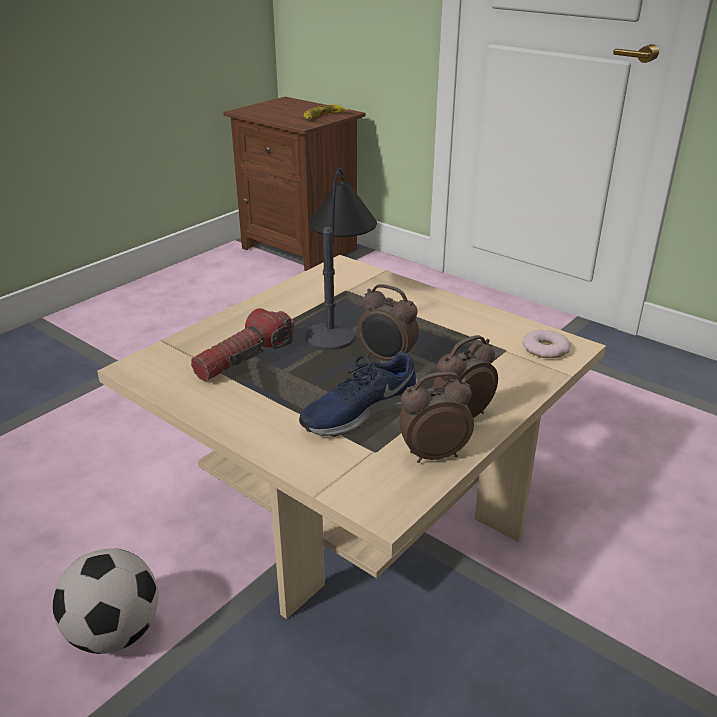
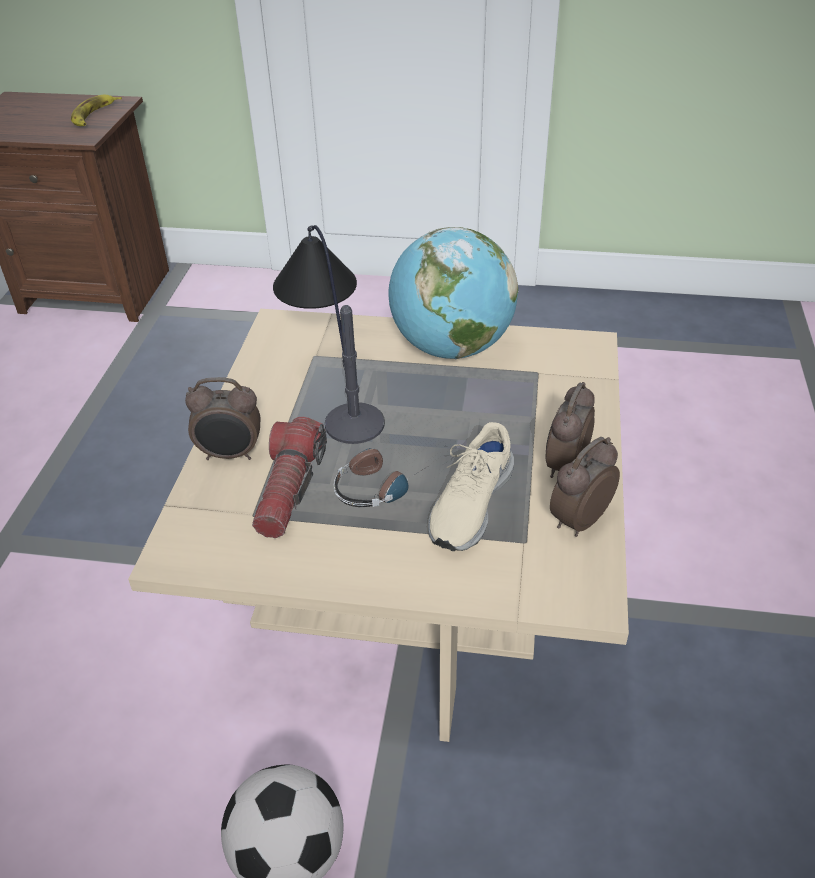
camera: 30 degrees left, 10 degrees up
(307, 377) = (380, 485): none -> headphones
(359, 412) = (469, 504): blue shoe -> beige shoe
(387, 359) = (438, 429): alarm clock -> alarm clock (230, 455)
(452, 315) = (451, 348): none -> globe
(545, 349) = (571, 357): donut -> none

